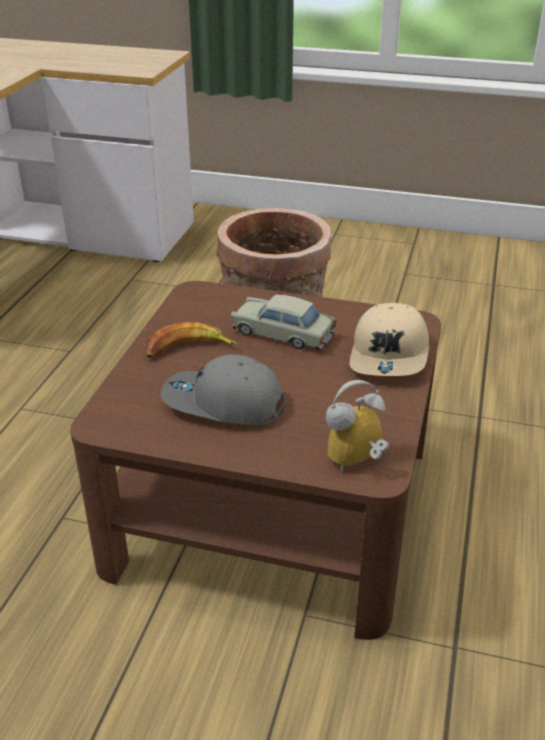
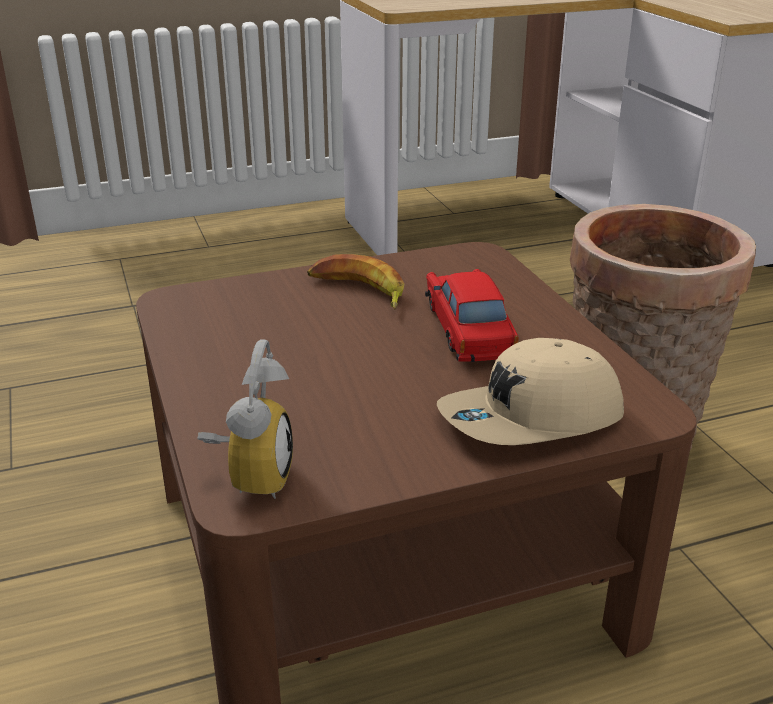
camera: 55 degrees right, 5 degrees down
(223, 404) = (278, 346): grey cap -> none
(283, 334) = (468, 330): beige toy car -> red toy car
(357, 463) = (251, 476): alarm clock -> alarm clock turned 75 degrees clockwise

